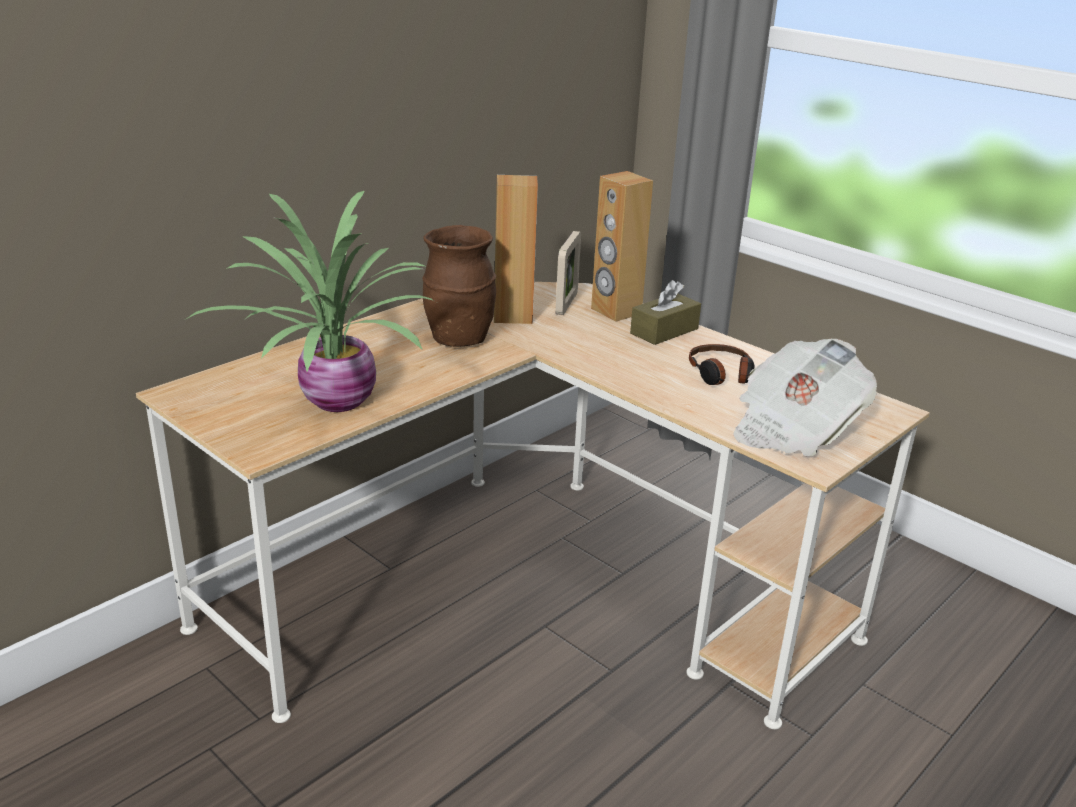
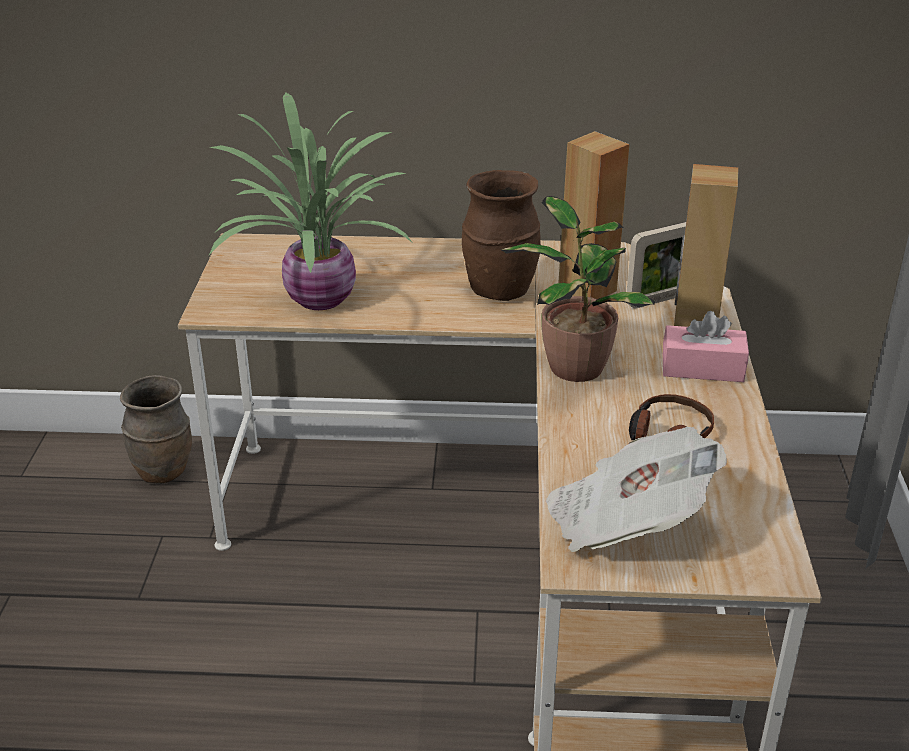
camera: 50 degrees right, 5 degrees up
(123, 699) = (164, 471): none -> brown vase
(596, 362) = (573, 365): none -> potted plant
(664, 331) = (702, 368): brown tissue box -> pink tissue box

